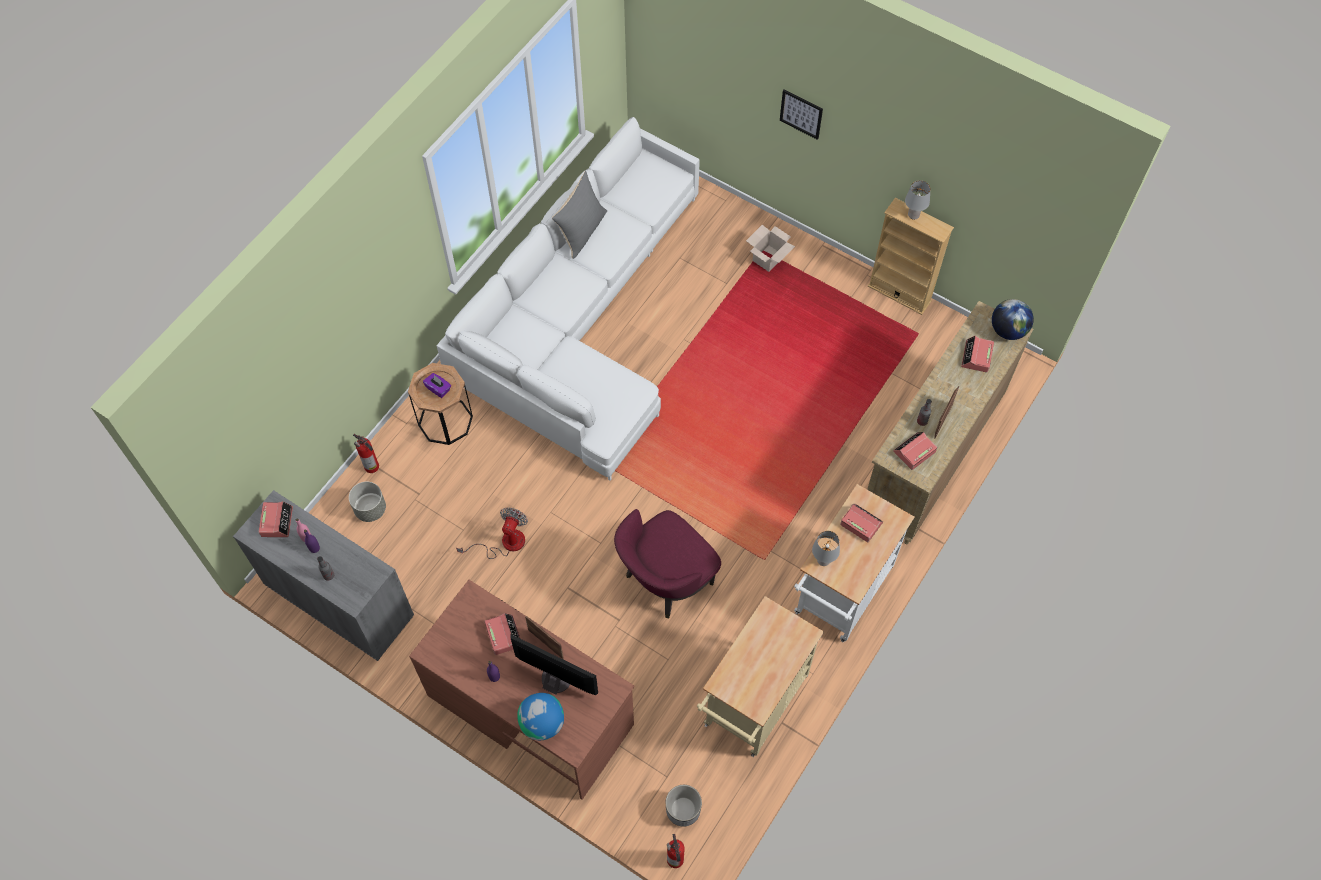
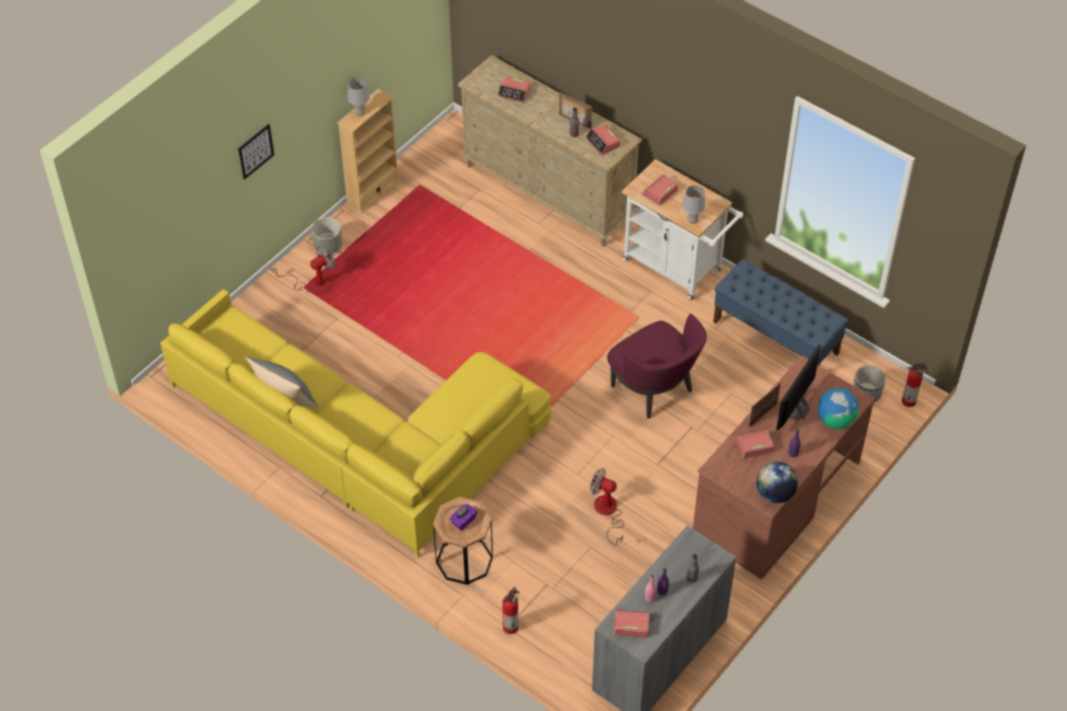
camera: 85 degrees left, 10 degrees down
(370, 509) = (560, 628): grey planter -> grey planter (328, 246)
(580, 322) = (362, 439): white sofa -> yellow sofa
(752, 707) = (776, 338): beige cart -> blue bench
(768, 258) = (313, 283): cardboard box -> fan
(1008, 330) = (490, 70): globe -> globe (775, 493)

